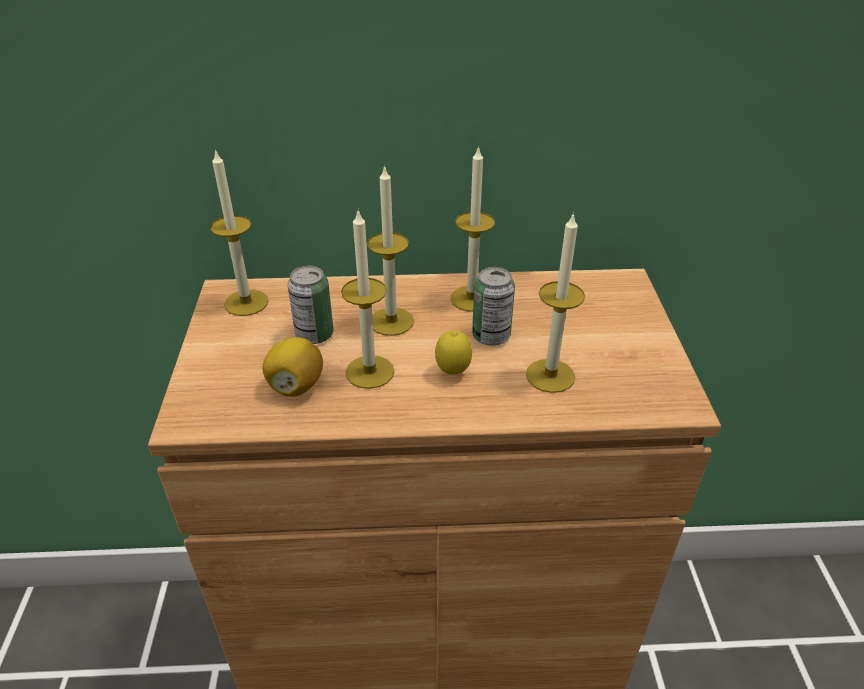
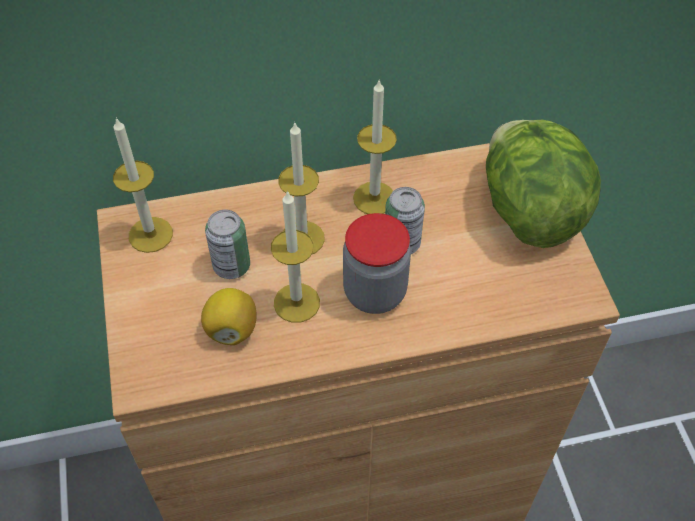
camera: 10 degrees left, 15 degrees up
(453, 373) = (375, 292): lemon -> jar
(550, 375) = (464, 282): candle -> none
(629, 324) = (529, 210): none -> lettuce

